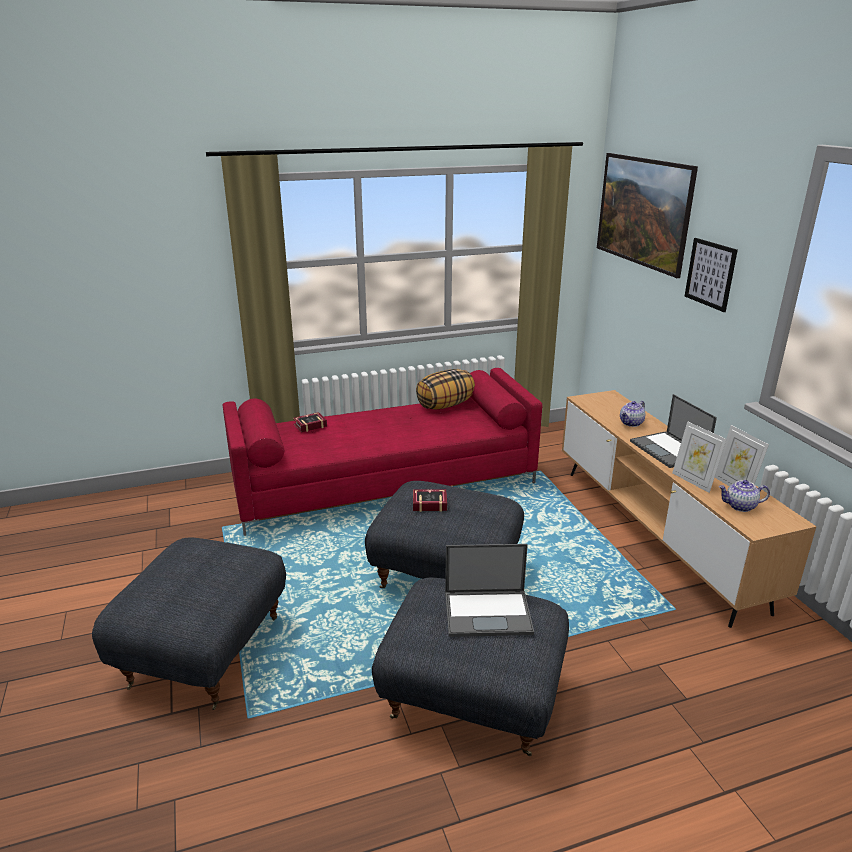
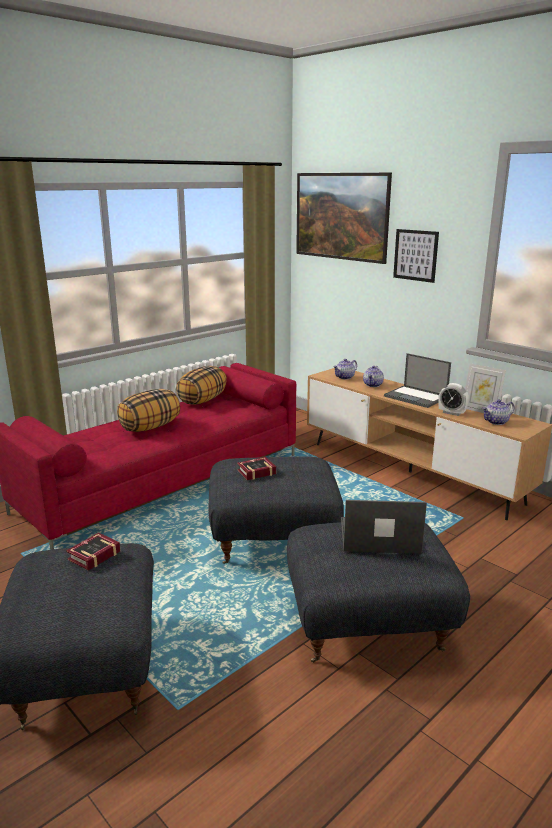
camera: 25 degrees left, 5 degrees down
(308, 425) = (86, 435): book -> book (91, 556)
(371, 428) = (150, 427): none -> pillow
(489, 612) = (378, 536): laptop -> laptop turned 150 degrees counterclockwise
(607, 406) = (344, 377): none -> teapot
(693, 481) = (451, 413): picture frame -> alarm clock

